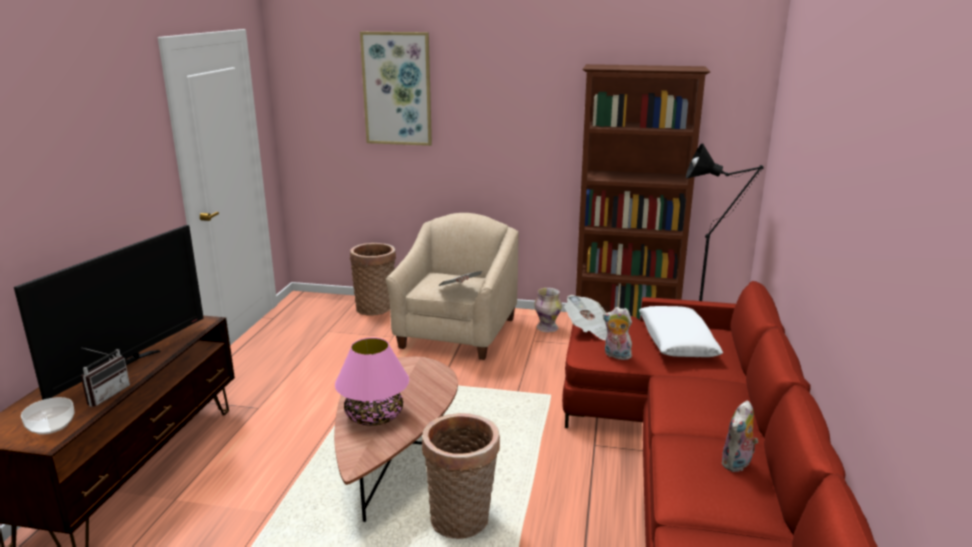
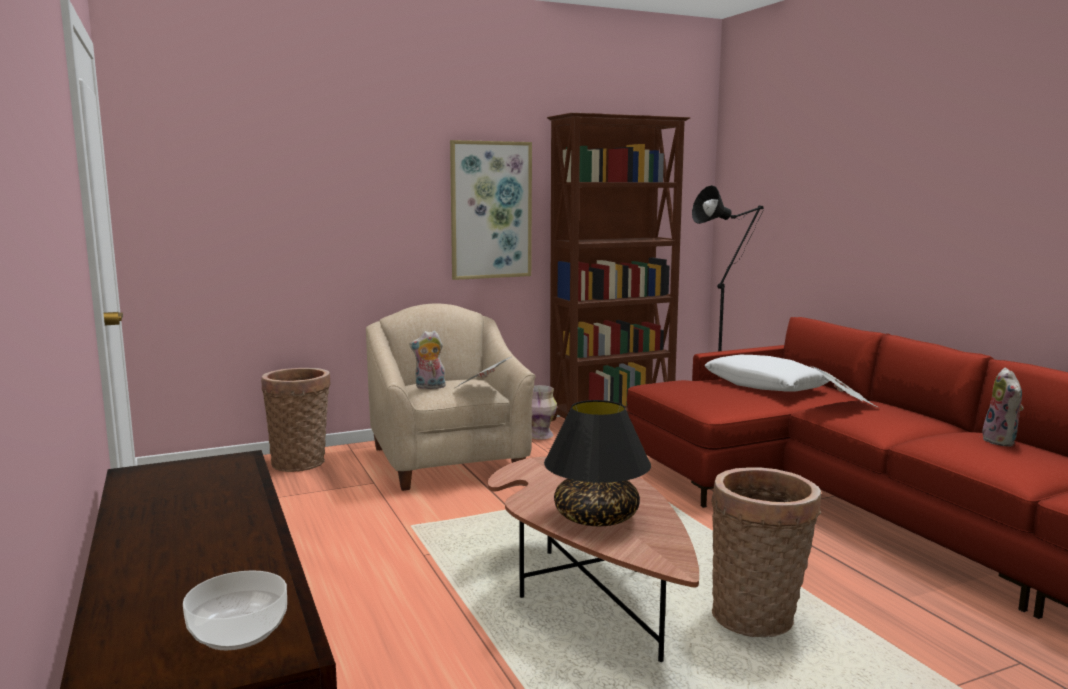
camera: 35 degrees left, 10 degrees down
(105, 394) = (255, 567): radio -> none
(131, 363) = (212, 525): television -> none
(374, 416) = (597, 518): pink table lamp -> black table lamp
(397, 89) = (313, 147): picture -> picture (490, 210)
(589, 330) = (677, 393): newspaper -> newspaper (843, 404)
(616, 356) = (740, 404): plush toy -> plush toy (429, 387)

